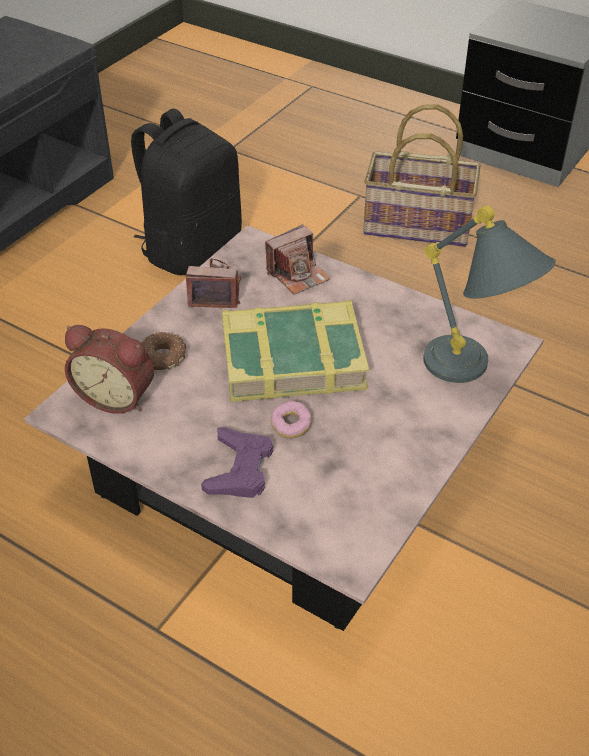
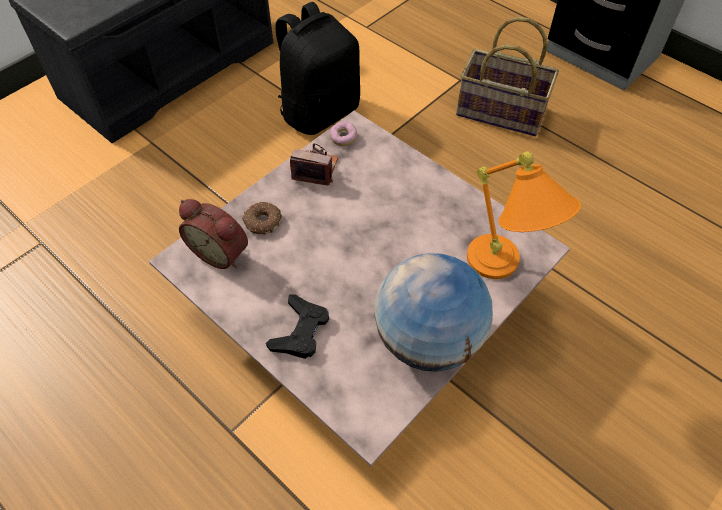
camera: 10 degrees right, 10 degrees up
(239, 469) = (300, 331): purple game controller -> black game controller
(291, 426) = (348, 298): donut -> donut (343, 138)
(292, 358) = (363, 237): book -> none
(298, 274) = (384, 161): camera -> none
(400, 457) = (428, 340): none -> globe
(473, 373) = (505, 271): grey table lamp -> orange table lamp

